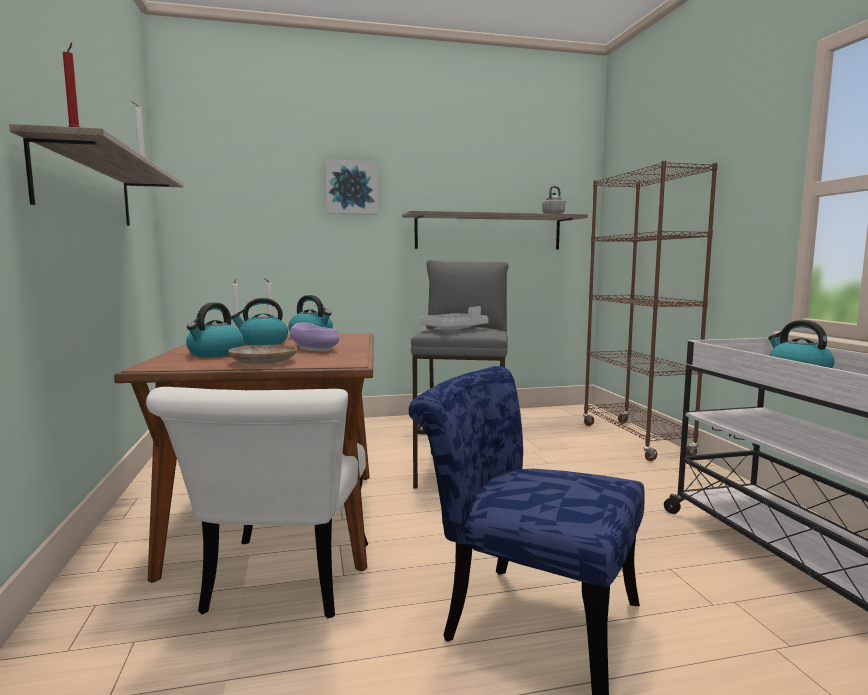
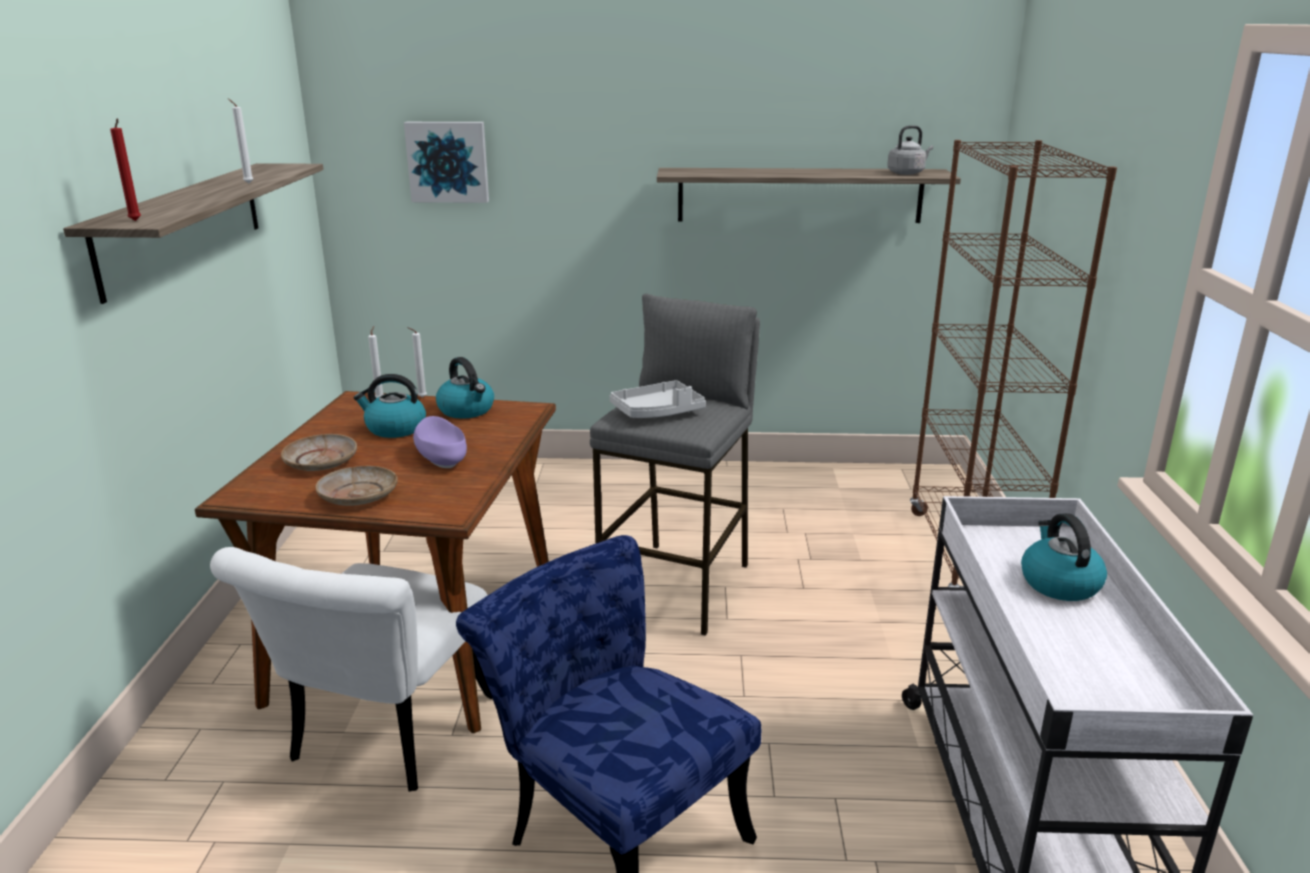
camera: 15 degrees right, 15 degrees up
(215, 354) = (321, 462): kettle -> beige plate
(351, 187) = (581, 128): picture -> picture (448, 161)

